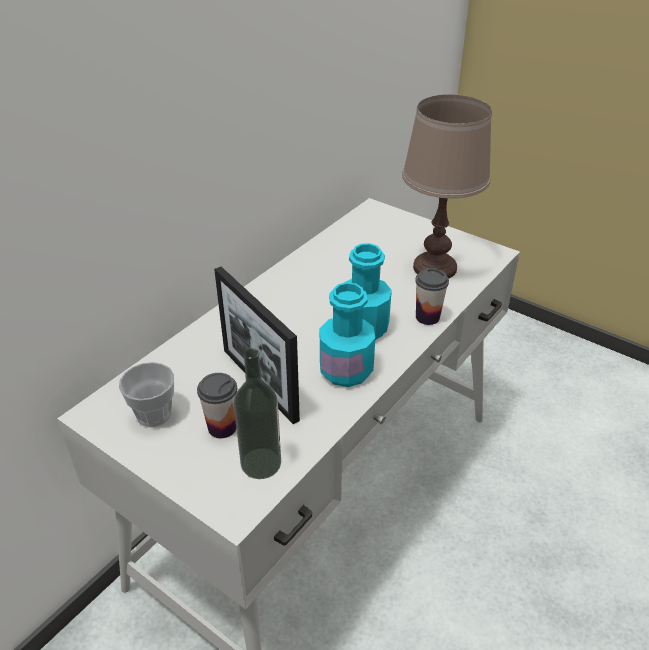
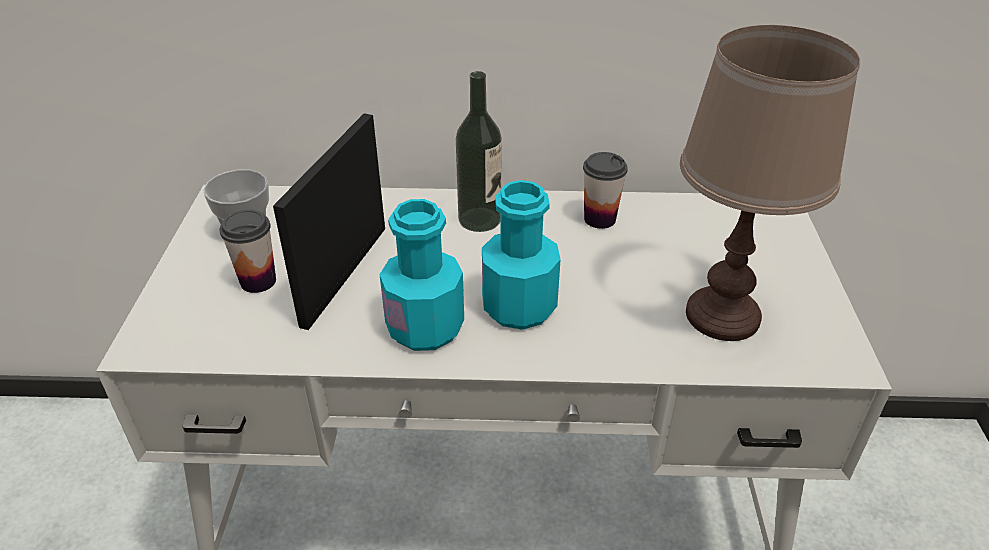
camera: 55 degrees right, 0 degrees up
(261, 463) = (222, 332): bottle -> bottle (479, 219)
(427, 317) = (604, 354): cup -> cup (599, 219)

